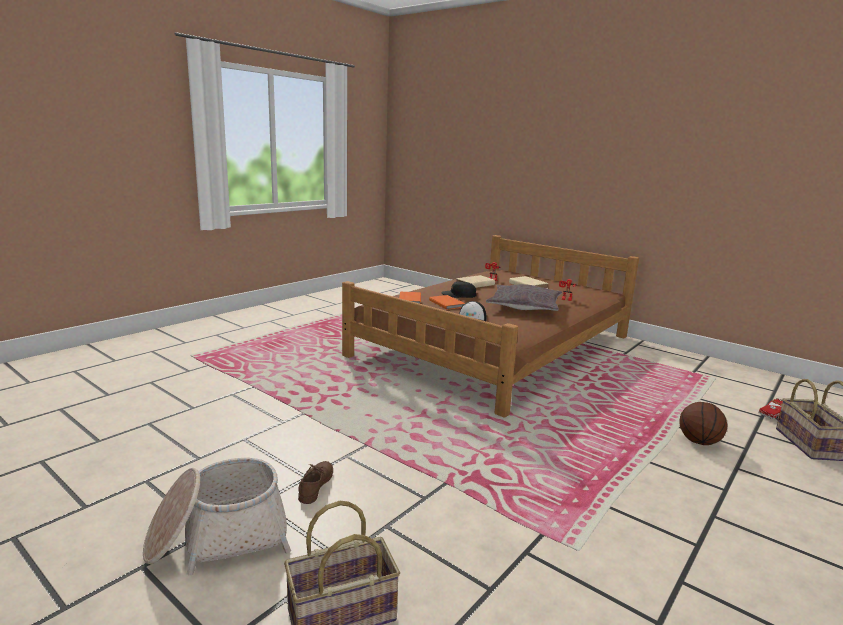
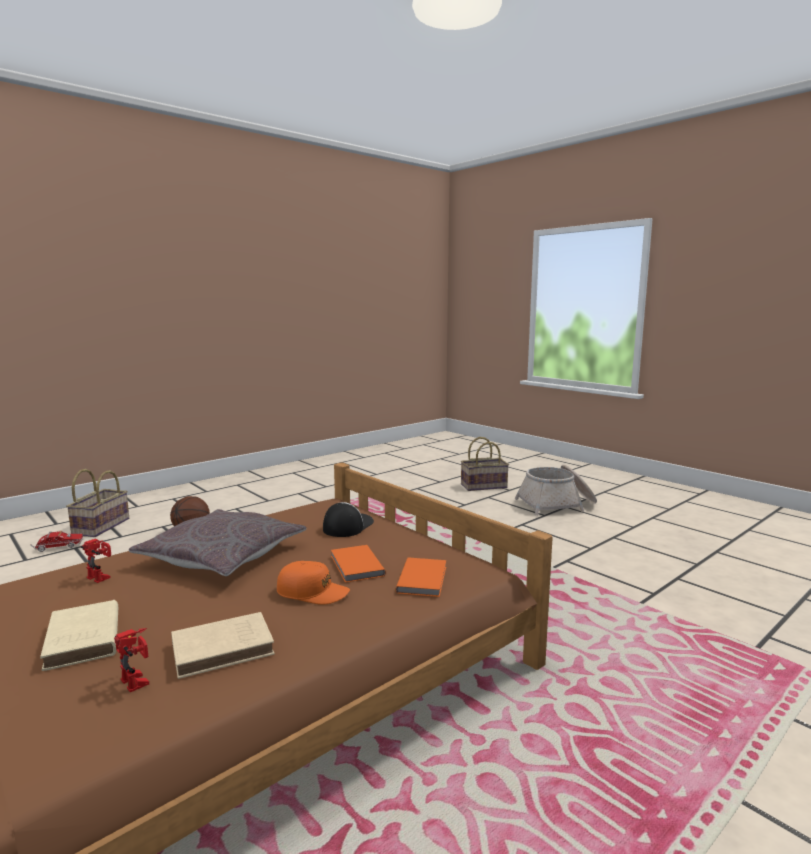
camera: 170 degrees left, 5 degrees down
(315, 484) = (513, 521): brown shoe -> none
(459, 295) = (312, 592): black cap -> orange cap

